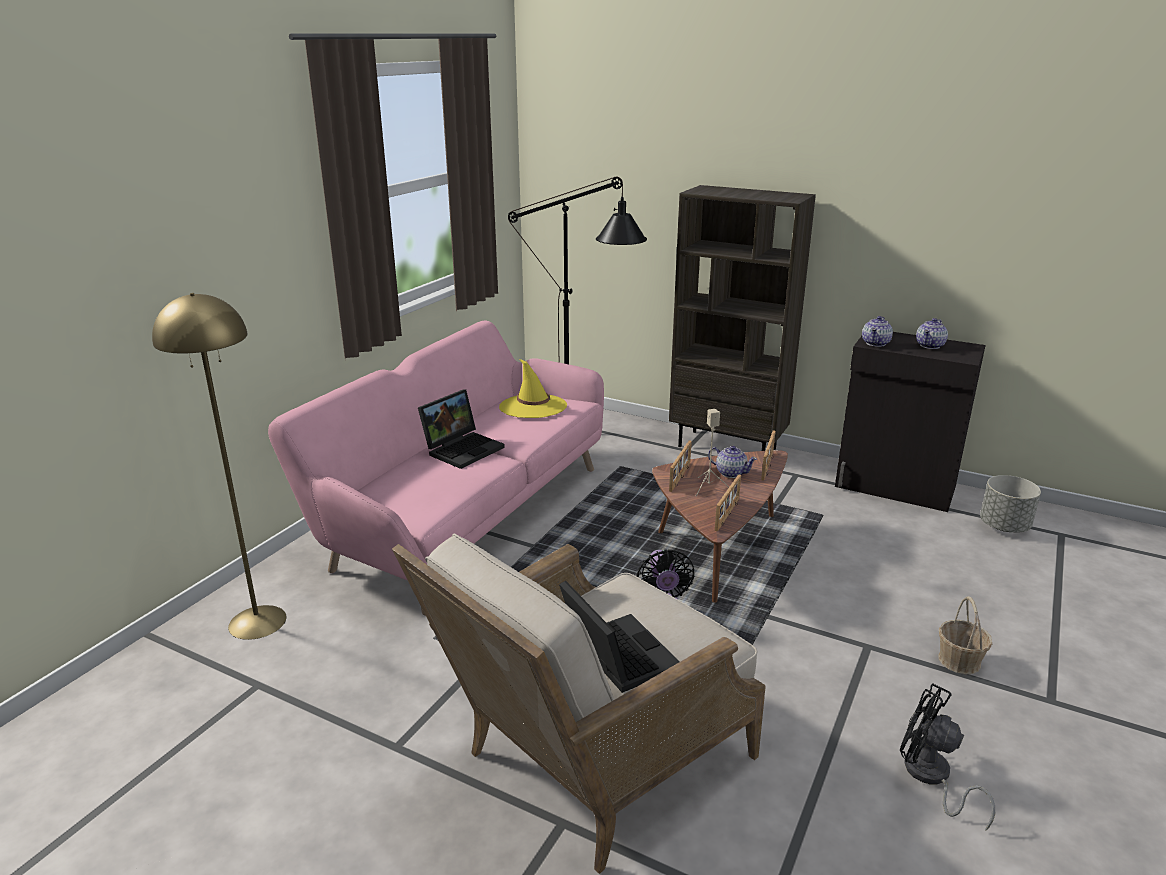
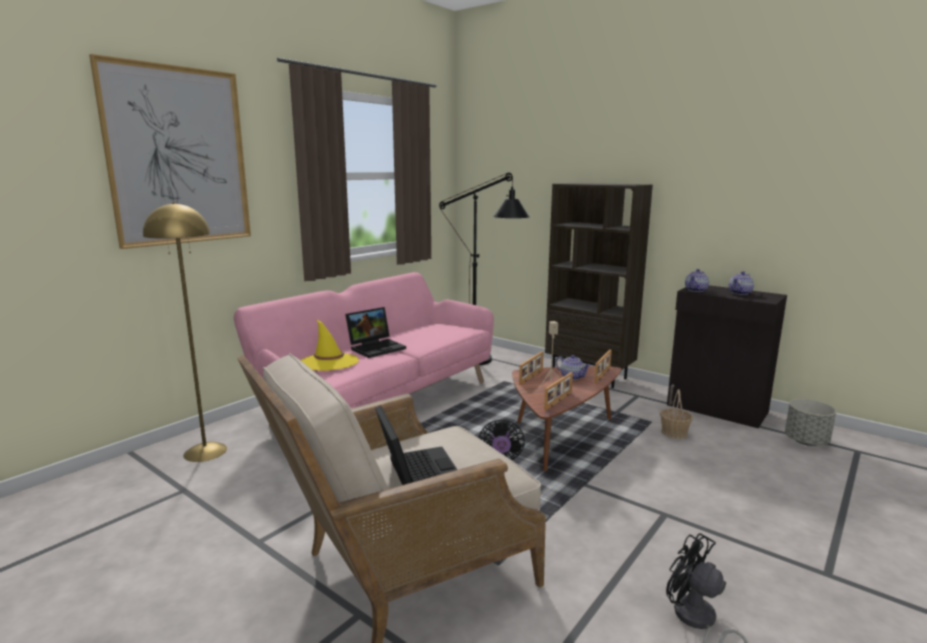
camera: 10 degrees right, 10 degrees down
(168, 208) = (179, 156): none -> picture
(533, 407) = (438, 329): yellow hat -> yellow hat (328, 362)
(959, 661) = (745, 533): basket -> basket (674, 433)

